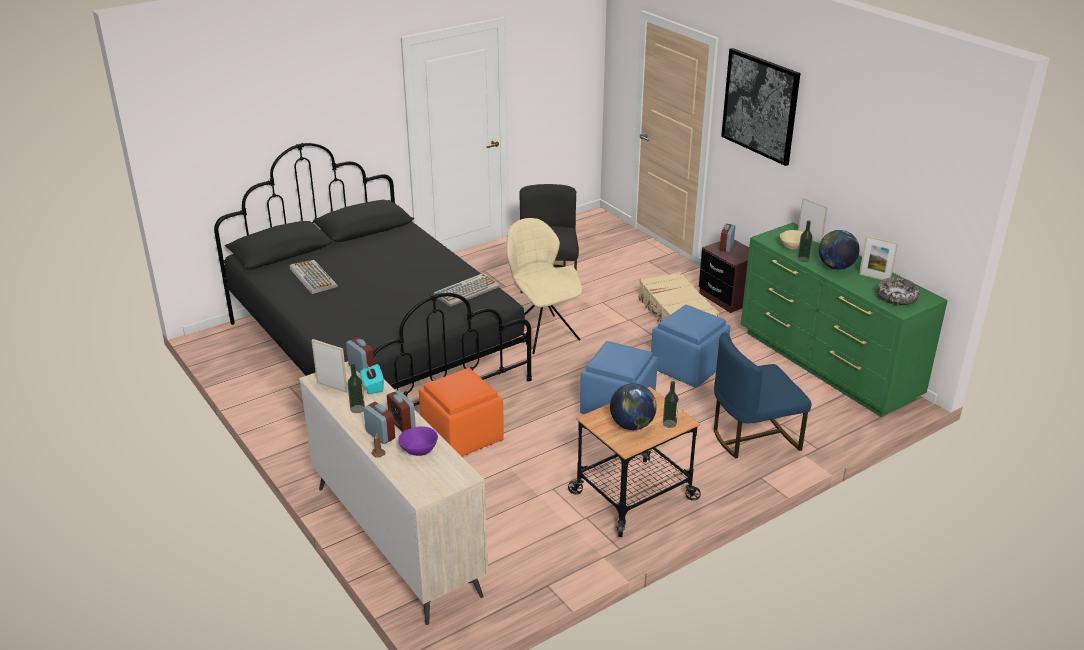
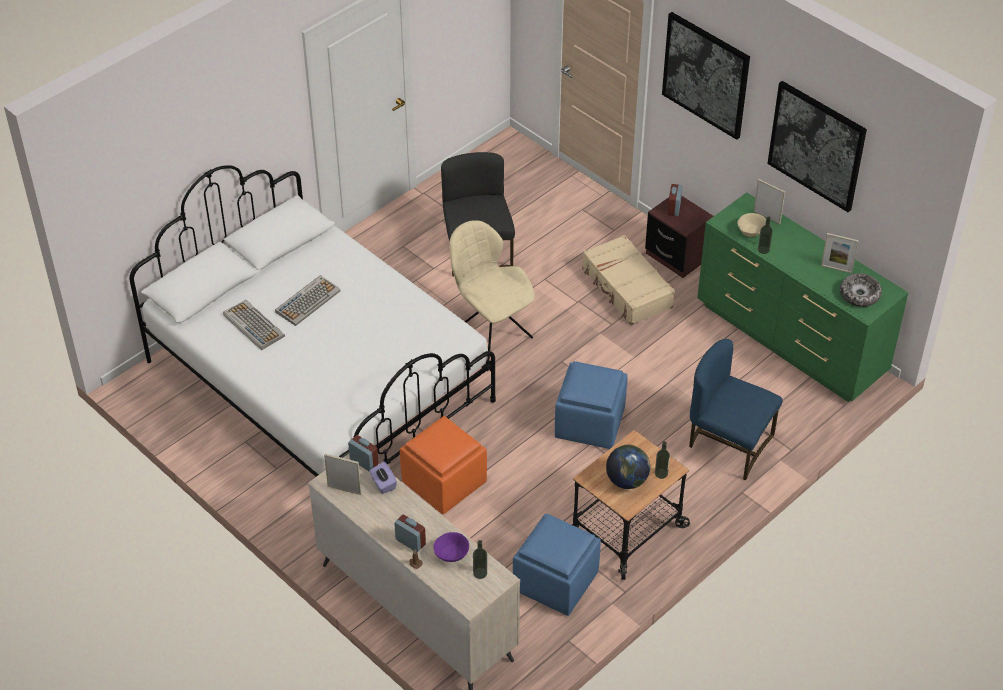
camera: 10 degrees left, 15 degrees up
(357, 409) = (378, 513): bottle -> bottle (480, 573)
(373, 386) = (383, 484): turquoise tissue box -> purple tissue box
(375, 351) = (320, 381): black bed -> white bed
(402, 423) = (425, 525): alarm clock -> none
(467, 290) = (423, 324): keyboard -> keyboard (308, 301)
(688, 368) = (651, 362): blue ottoman -> blue ottoman (556, 582)
(753, 437) = (729, 444): blue chair -> blue chair turned 60 degrees clockwise
(836, 267) = (797, 258): globe -> none
(860, 153) = (817, 145): none -> picture

